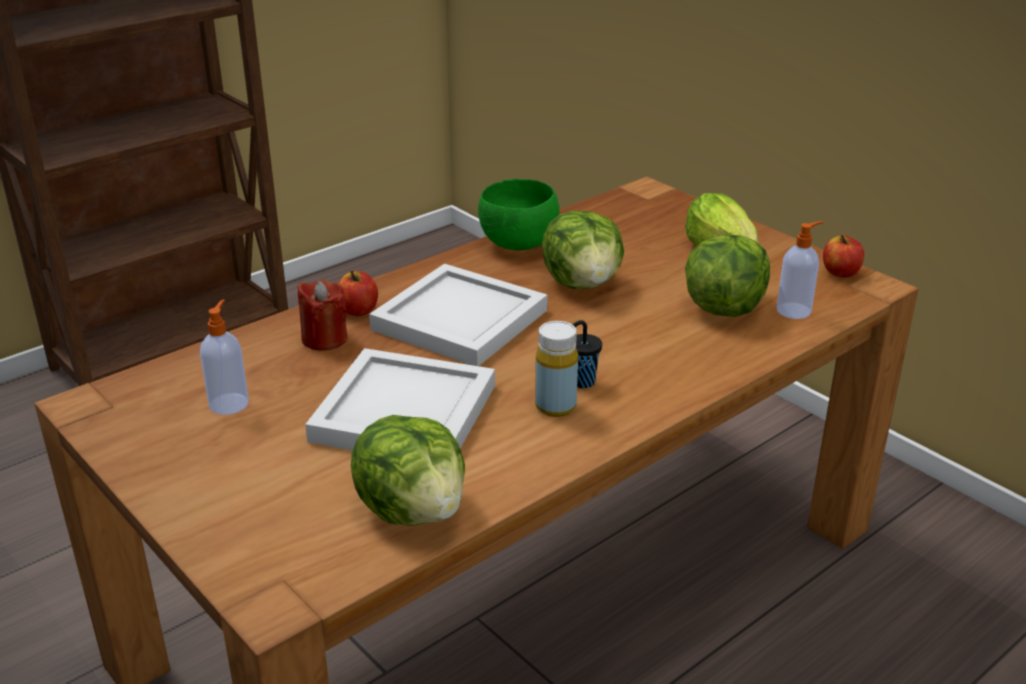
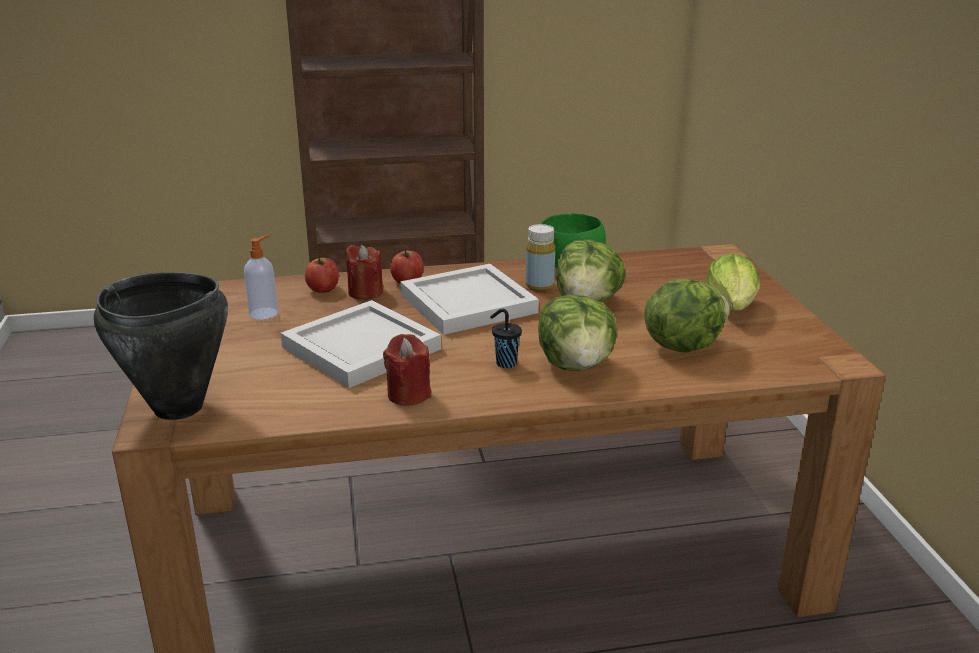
camera: 30 degrees right, 5 degrees down
(275, 566) = (178, 408): none -> black cooking pot
(413, 509) = (296, 404): lettuce -> lettuce (576, 365)
(524, 453) = (409, 394): none -> red candle
(555, 406) = (467, 373): yellow bottle -> yellow bottle (539, 286)
(794, 310) = (742, 362): soap dispenser -> none
(840, 272) = (821, 346): apple -> apple (323, 289)

